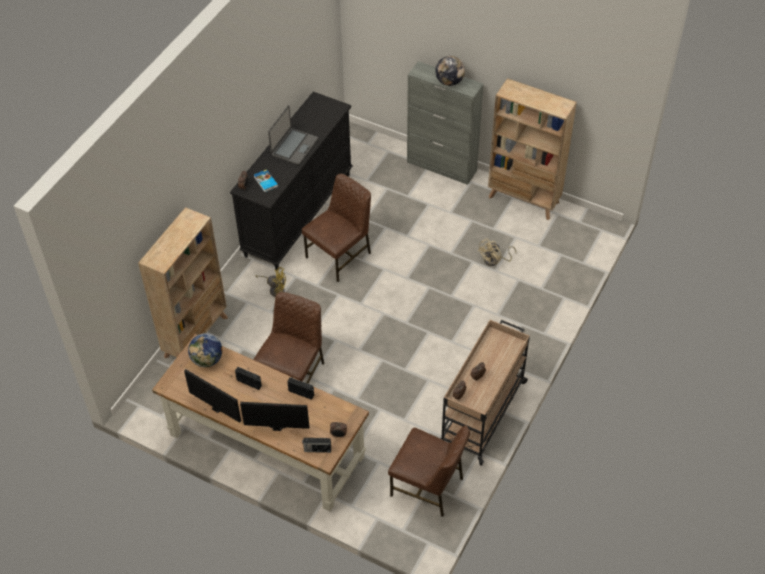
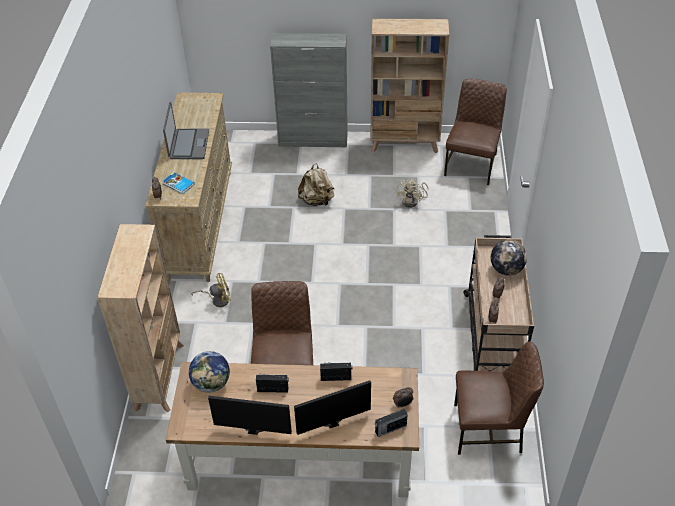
camera: 25 degrees left, 5 degrees down
(299, 214) = (201, 223): black dresser -> beige dresser
(340, 255) = (264, 246): brown chair -> brown chair (472, 164)
(409, 228) = (317, 200): none -> beige backpack
(449, 82) = (314, 41): globe -> globe (506, 269)

